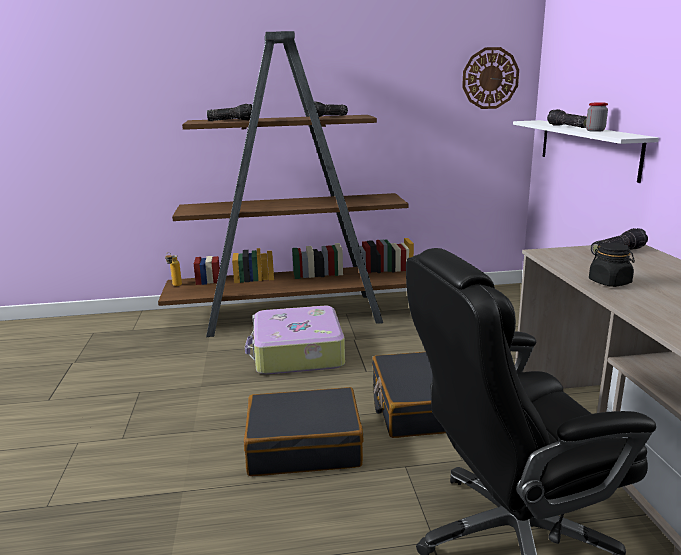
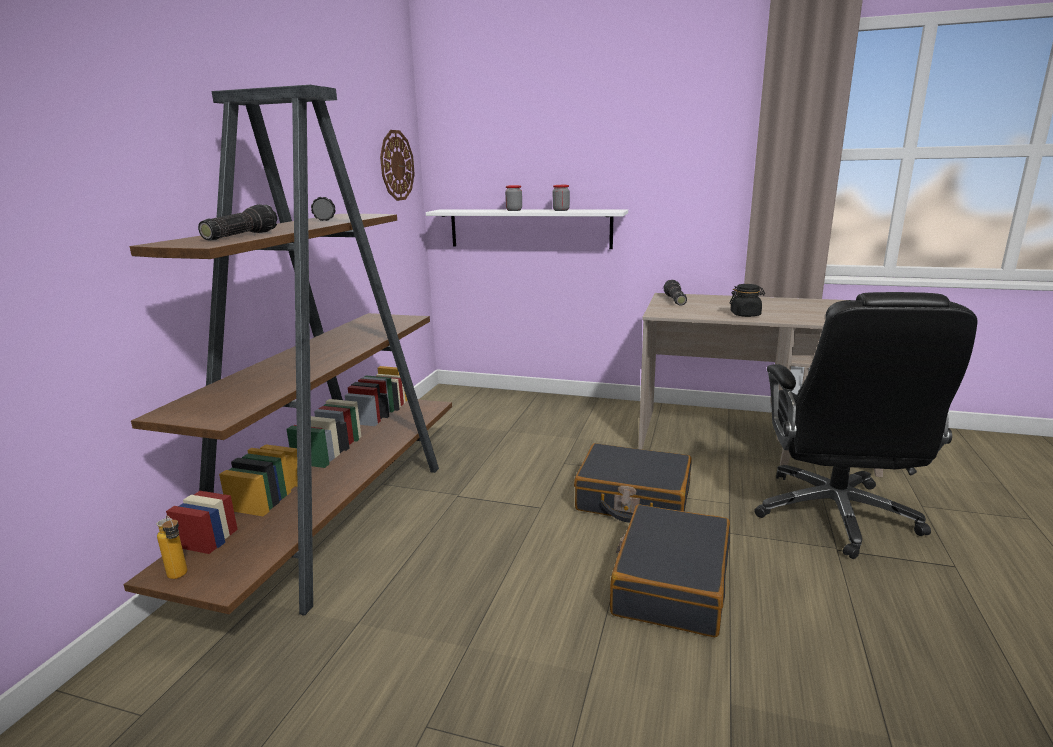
camera: 65 degrees left, 0 degrees up
(297, 353) = (451, 542): suitcase -> none
(567, 126) = (514, 210): flashlight -> jar

